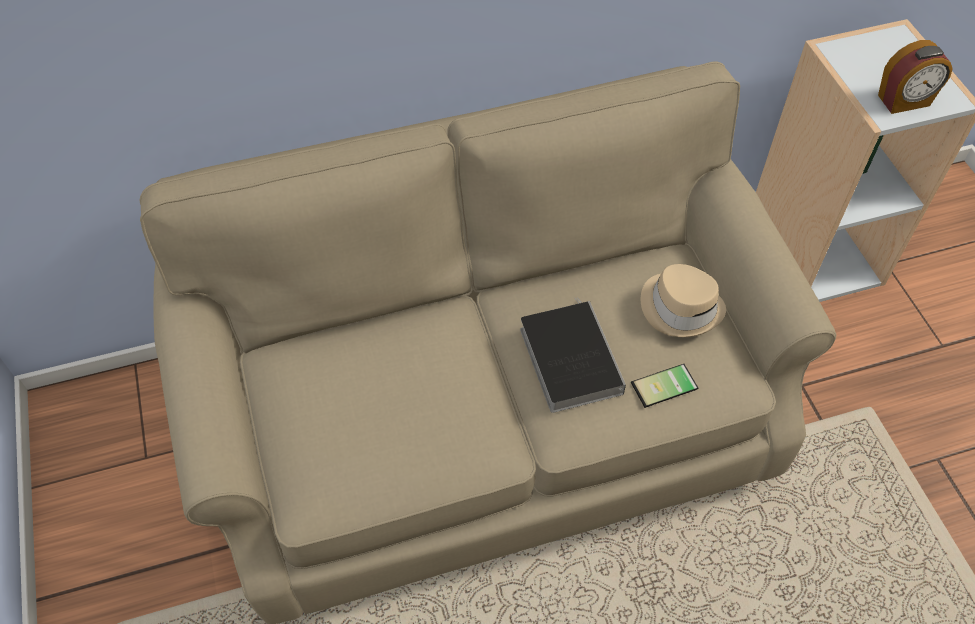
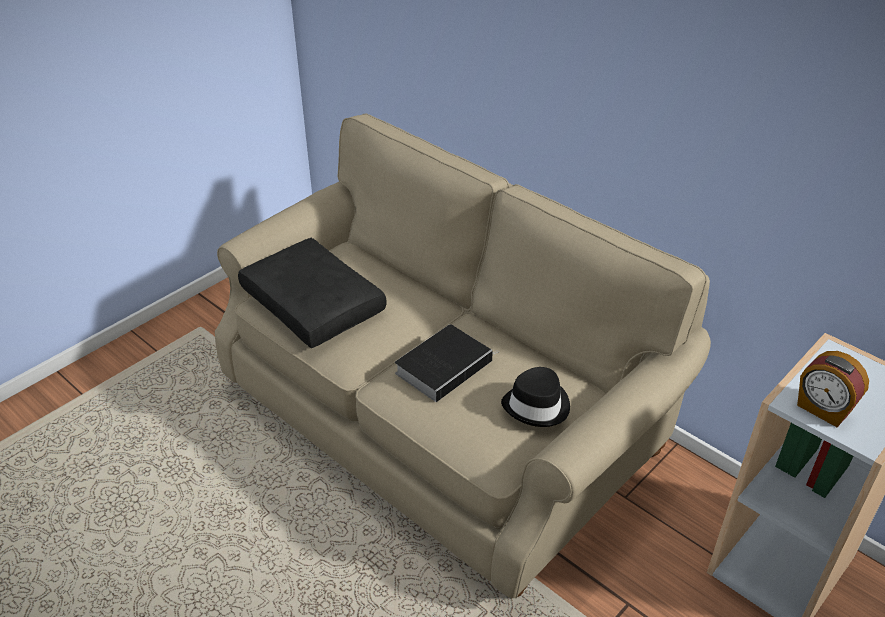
camera: 60 degrees right, 15 degrees down
(362, 441) = (315, 304): none -> black pillow
(666, 388) = (458, 422): phone -> none
(681, 307) = (537, 406): beige hat -> black hat

